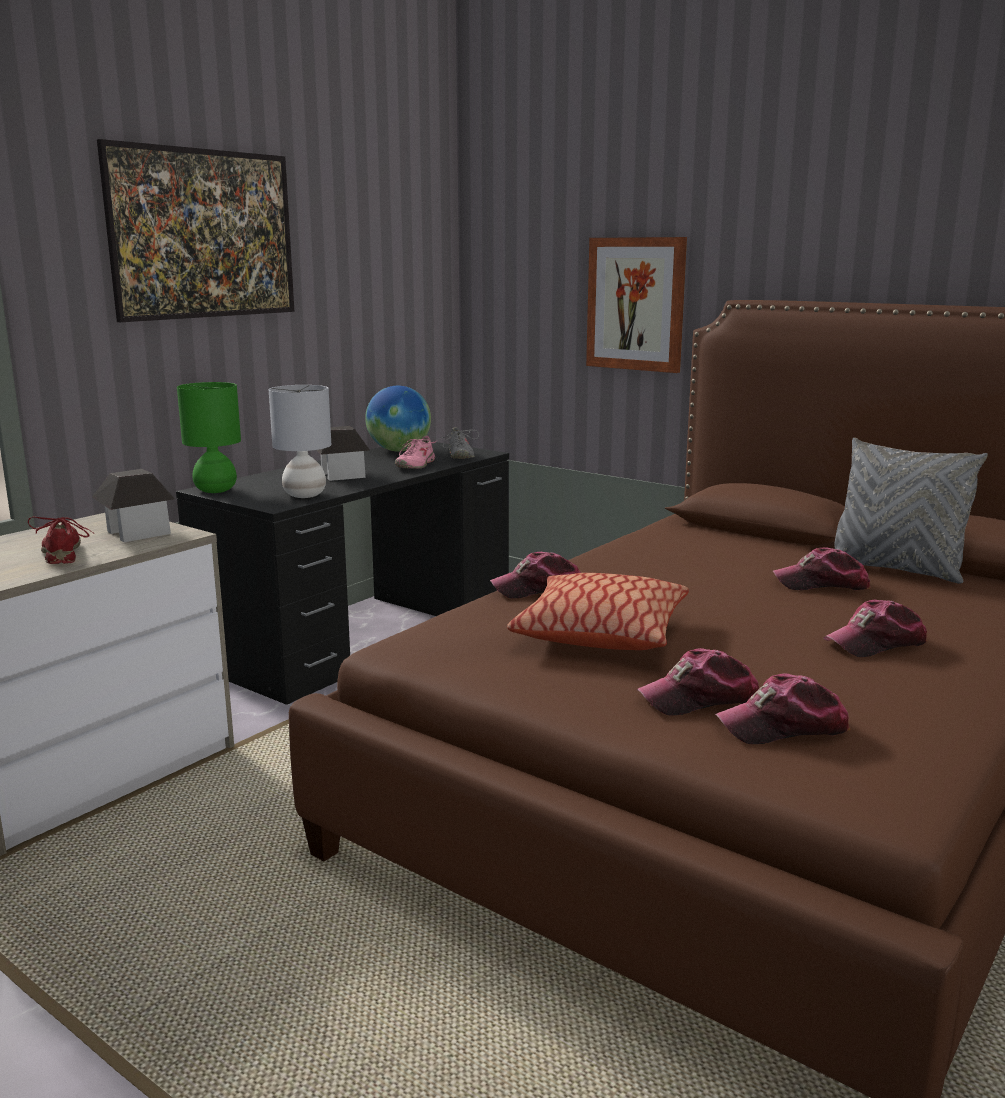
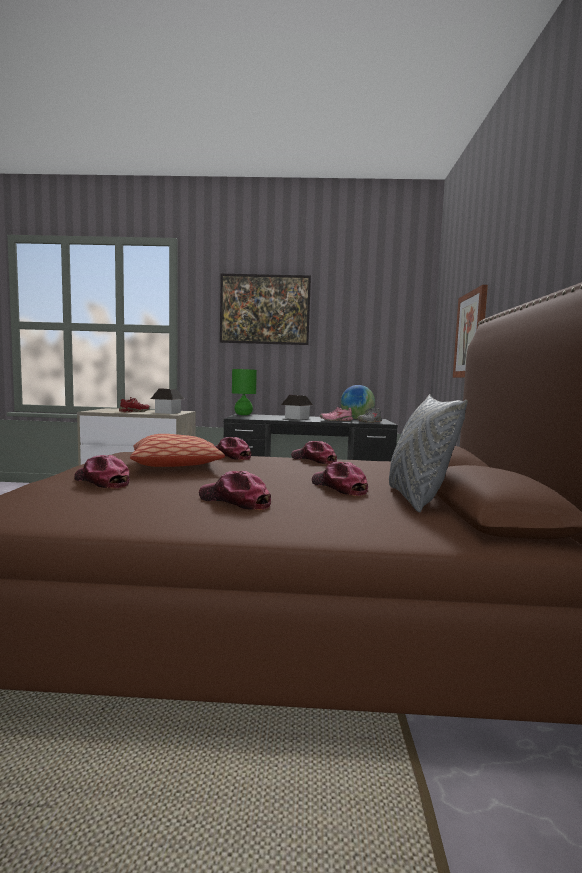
camera: 55 degrees right, 10 degrees down
(305, 495) = (256, 418): grey table lamp -> none
(783, 727) = (69, 493): cap -> cap (314, 460)

